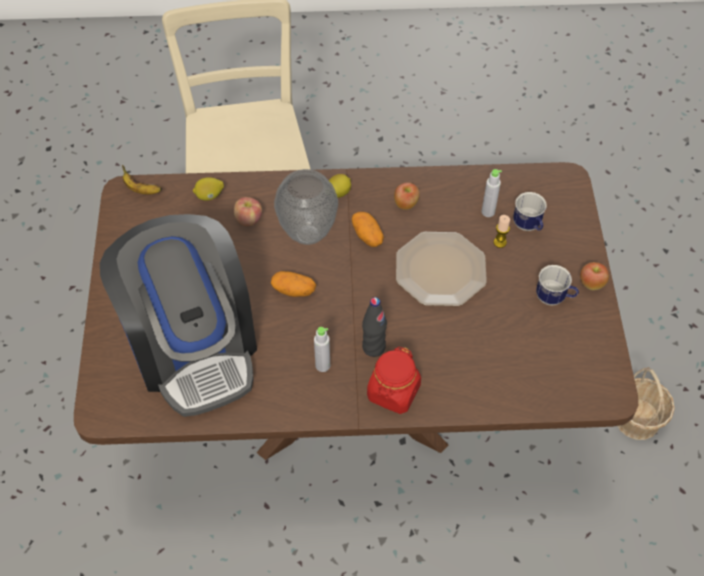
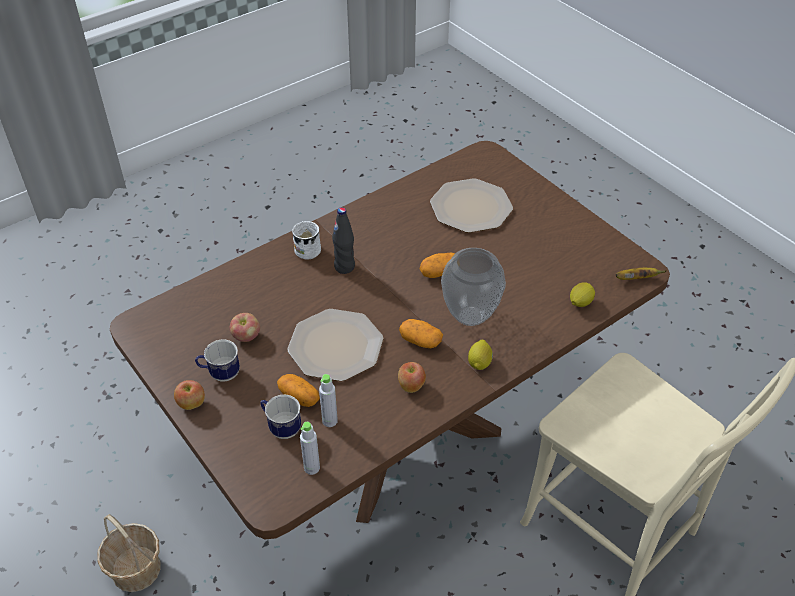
camera: 145 degrees right, 10 degrees down
(193, 346) = (471, 207): coffee machine -> plate
(248, 219) = (528, 302): apple -> apple (246, 336)
(322, 365) = (371, 239): grey bottle -> grey bottle (312, 468)
(393, 392) = (307, 248): red jar -> white mug
(499, 242) = (299, 397): candle -> potato

